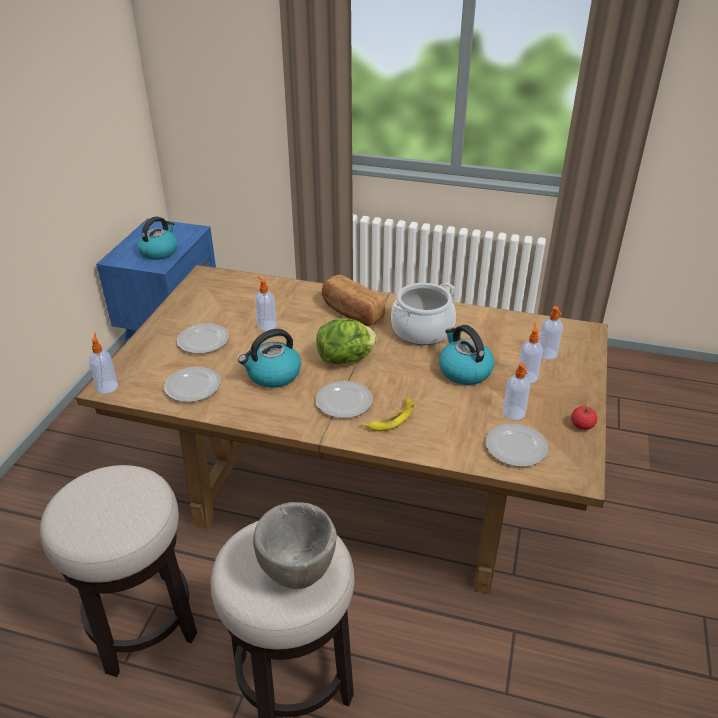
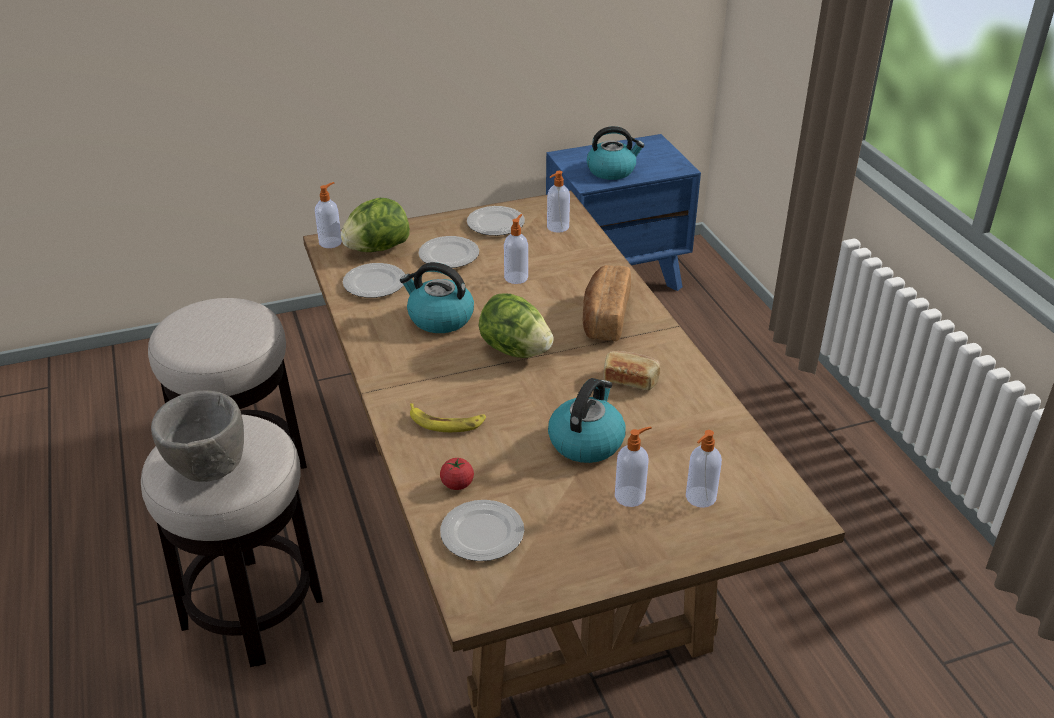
camera: 55 degrees right, 0 degrees up
(149, 368) = (377, 249): none -> lettuce
(344, 401) = (442, 380): plate -> plate (496, 224)
(422, 330) = (630, 379): cooking pot -> bread
(514, 413) = (544, 510): soap dispenser -> soap dispenser (557, 227)
(582, 425) = (578, 577): tomato -> tomato (457, 484)

